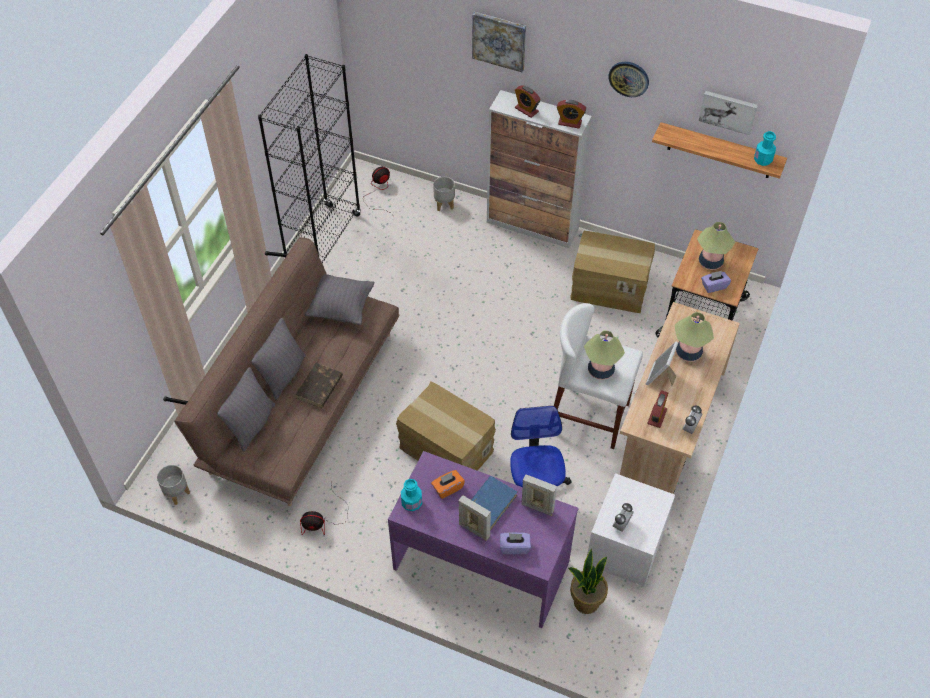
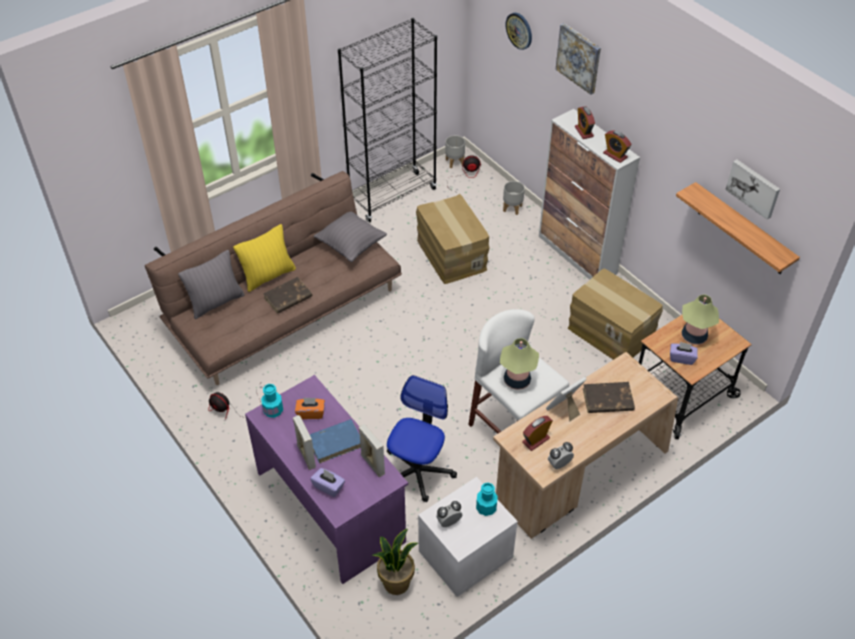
camera: 30 degrees right, 5 degrees down
(176, 493) = (142, 335): grey planter -> grey planter (454, 162)
(283, 374) = (268, 276): grey pillow -> yellow pillow
(445, 449) = (370, 400): cardboard box -> cardboard box (450, 255)
(629, 78) = (675, 127): wall clock -> wall clock (519, 30)
(688, 352) = (607, 400): table lamp -> brown book
(762, 160) = (772, 249): turquoise bottle -> turquoise bottle (486, 508)

